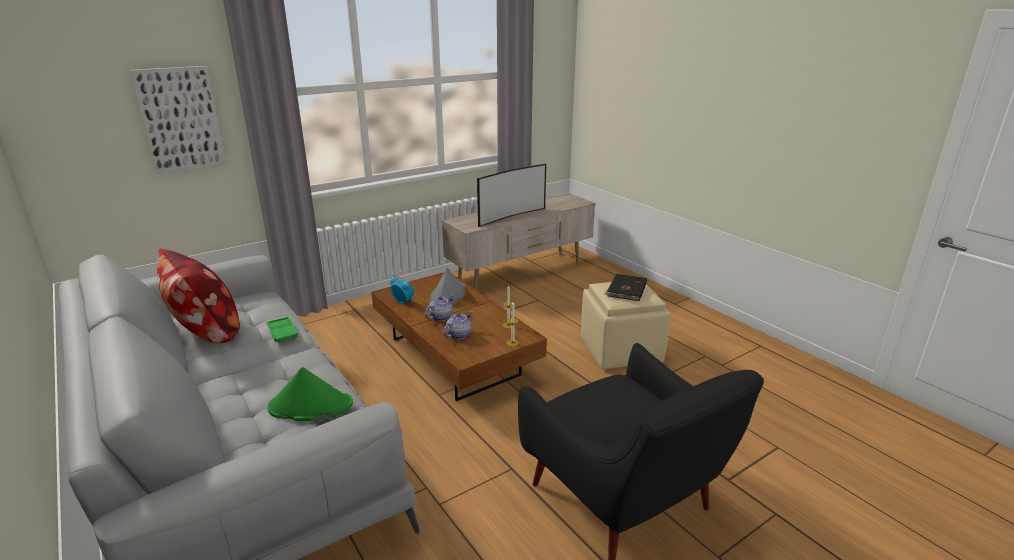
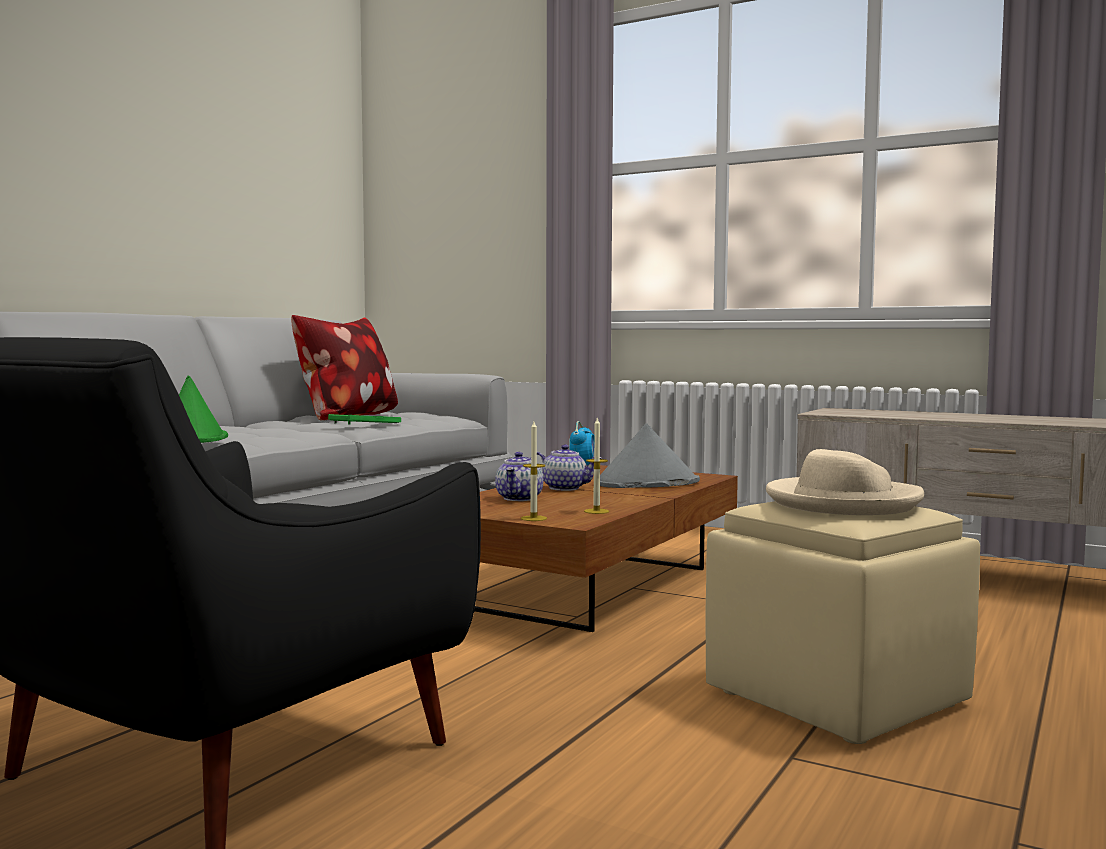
camera: 65 degrees right, 20 degrees down
(181, 120) = (497, 204): picture -> none
(458, 335) = (520, 498): teapot -> teapot turned 90 degrees clockwise
(510, 216) = (949, 417): television -> none
(626, 289) = (842, 502): black book -> beige hat

